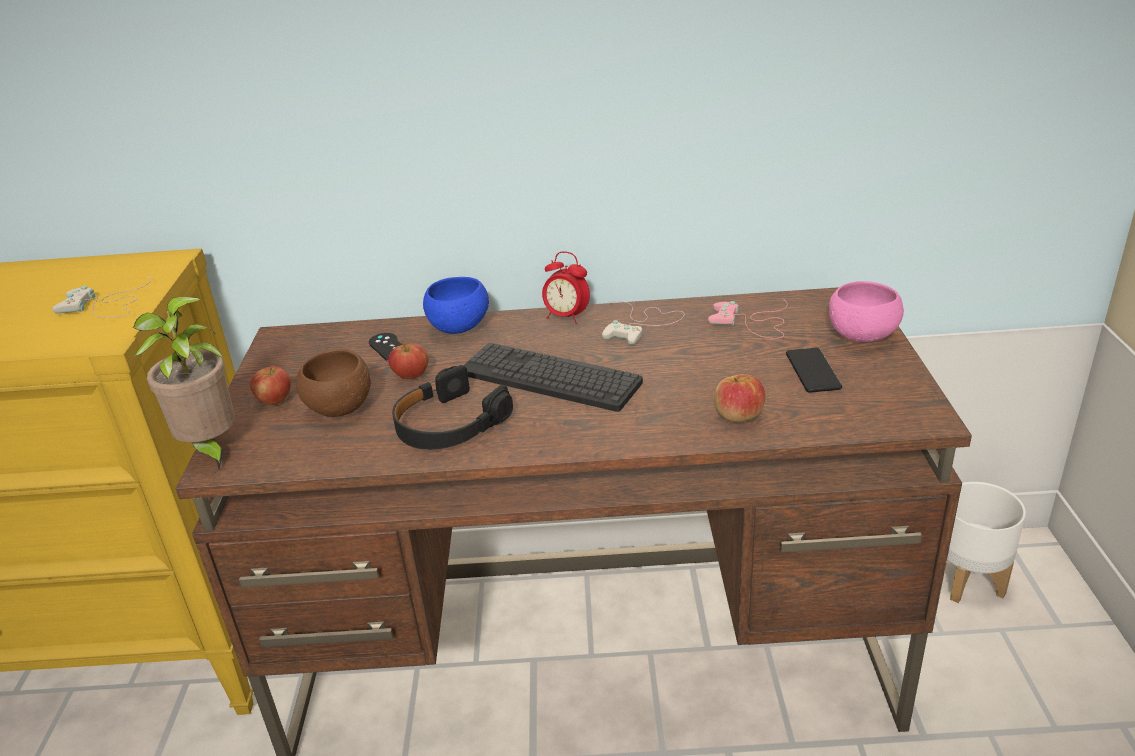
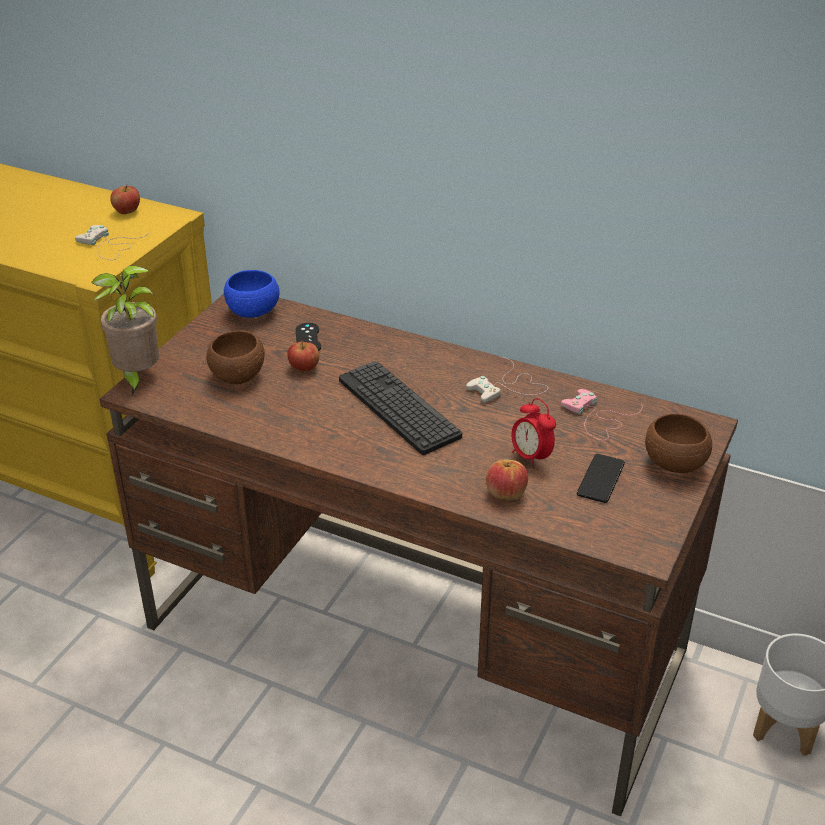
camera: 25 degrees right, 5 degrees up
(275, 400) = (201, 354): apple -> apple (127, 211)
(449, 424) = (299, 418): black headphones -> none
(459, 327) = (370, 338): blue bowl -> blue bowl (253, 312)
(566, 317) = (457, 358): alarm clock -> alarm clock (531, 457)
(862, 336) = (675, 464): pink bowl -> brown bowl

